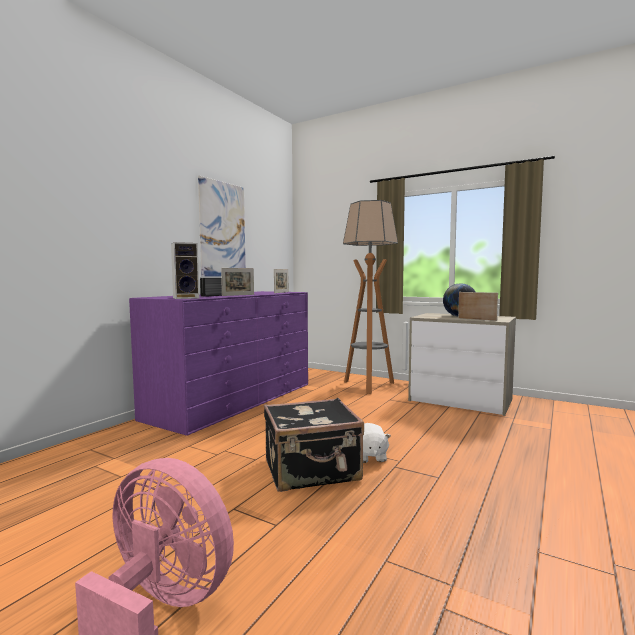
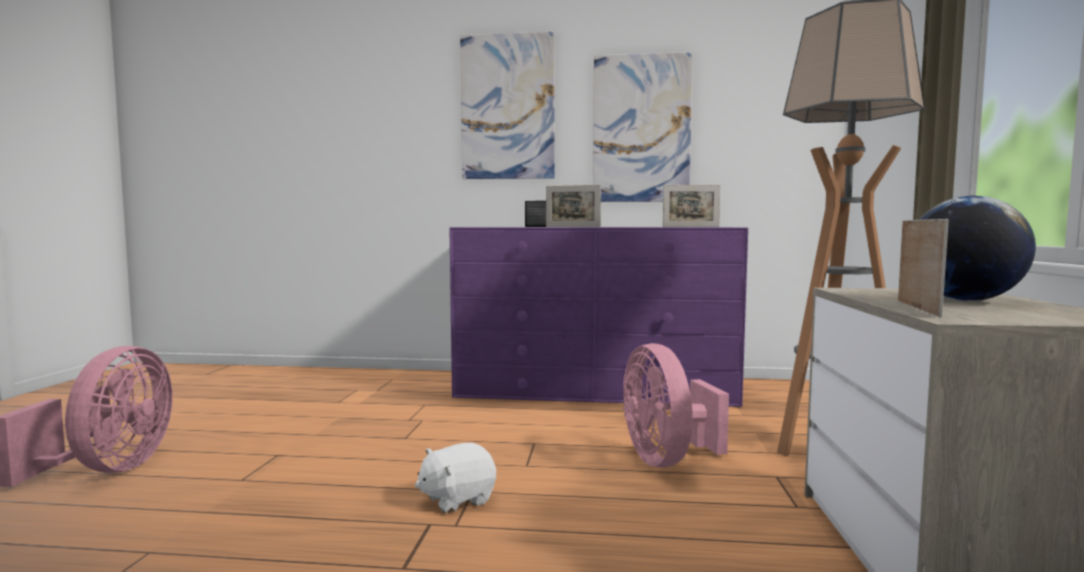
camera: 65 degrees right, 0 degrees up
(146, 200) = (507, 107): none -> picture
(187, 298) = (482, 226): speaker -> none
(312, 471) = (385, 472): black suitcase -> none
(357, 410) = (666, 459): none -> pink fan

